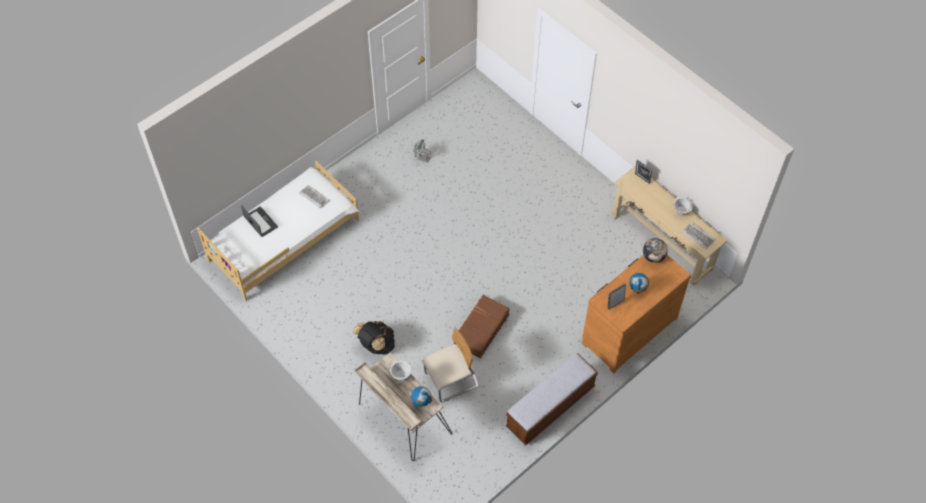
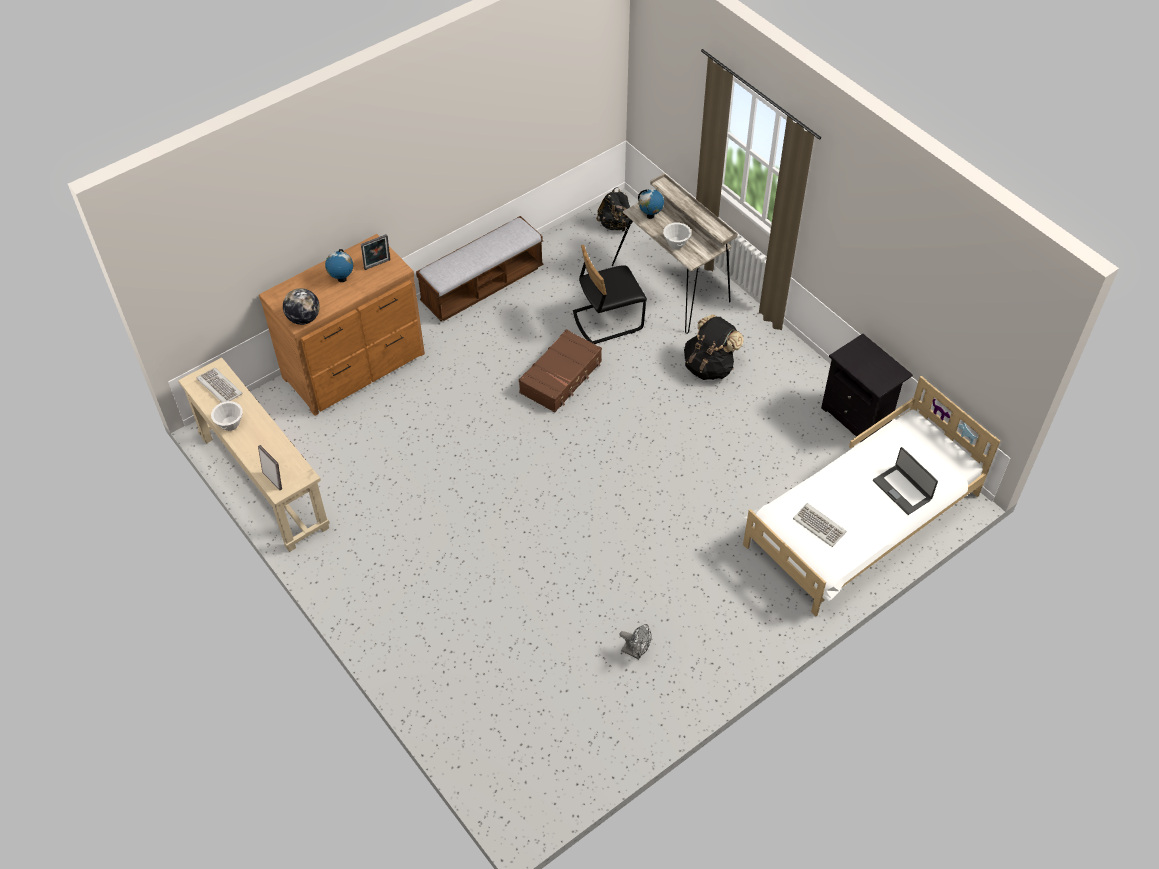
camera: 175 degrees left, 5 degrees down
(275, 311) = (858, 417): none -> black nightstand
(451, 380) = (607, 320): beige chair -> black chair
(451, 477) = (615, 225): none -> black backpack

